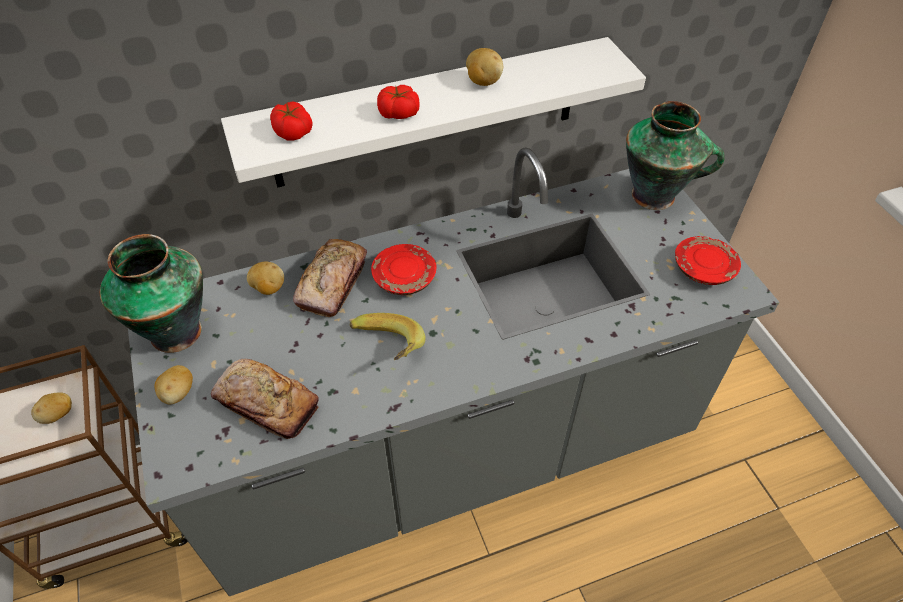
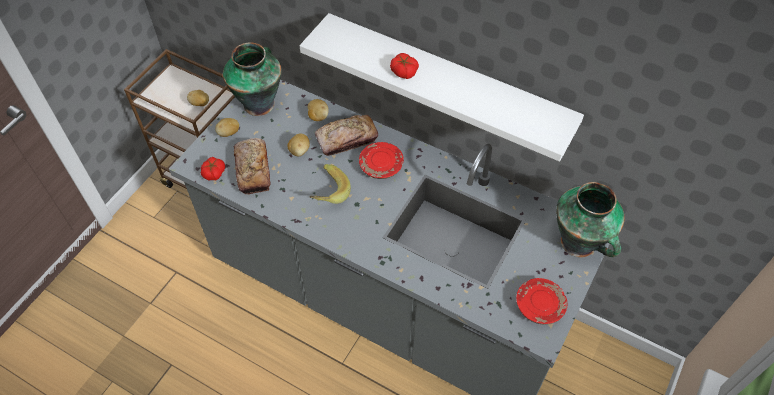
camera: 50 degrees right, 5 degrees up
(292, 131) = (346, 44): tomato -> tomato (214, 173)
(483, 81) = (469, 87): potato -> potato (299, 151)

